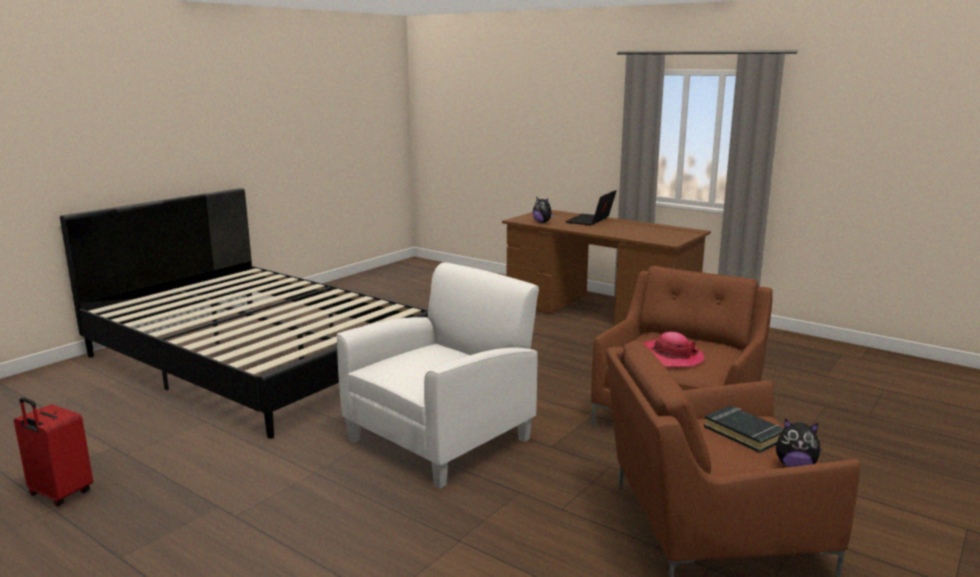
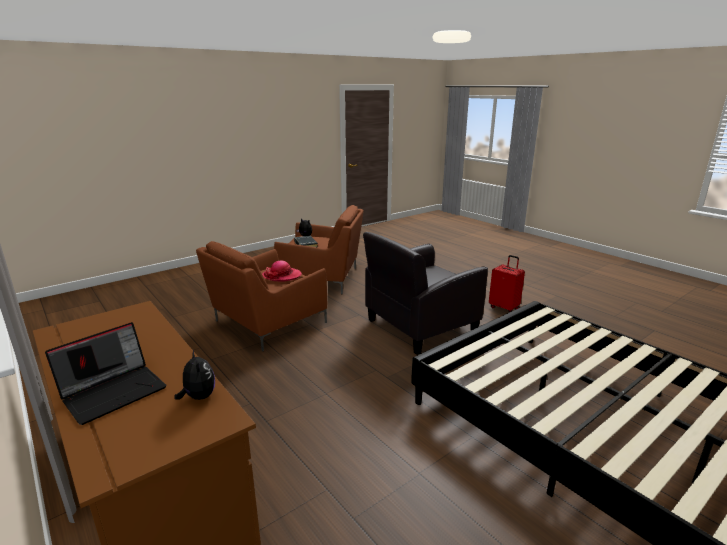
camera: 165 degrees left, 5 degrees up
(59, 494) = (622, 323): red suitcase -> red suitcase (504, 308)
(441, 439) = (420, 326): white armchair -> black armchair

